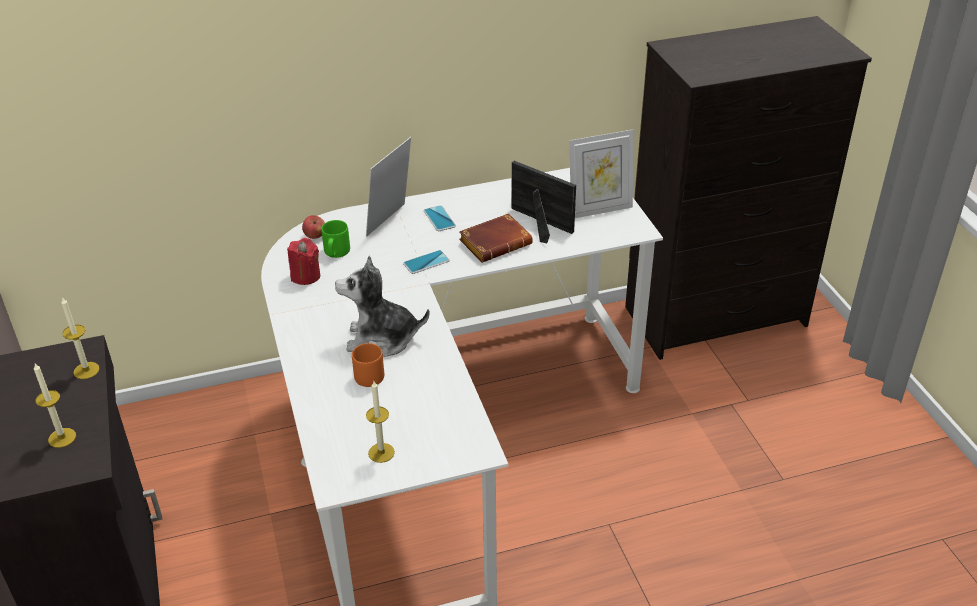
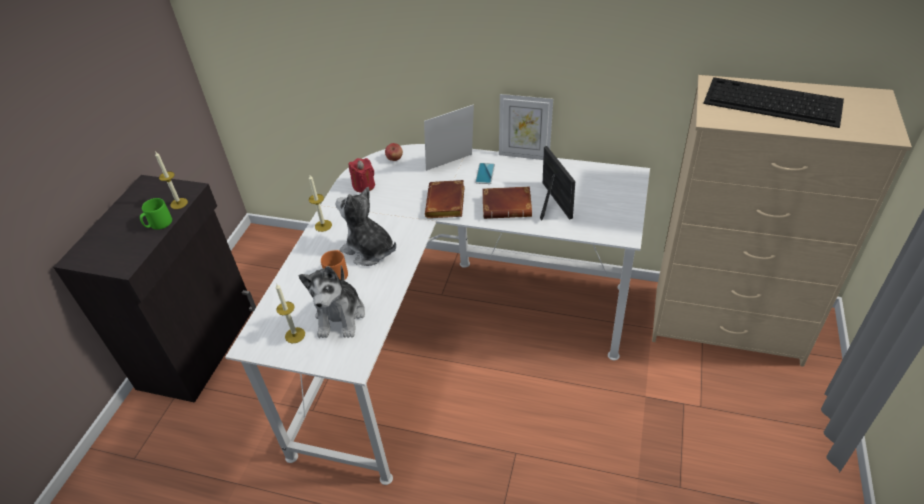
camera: 35 degrees right, 5 degrees up
(62, 437) = (129, 242): candle -> candle (323, 225)
(336, 252) = (397, 175): green mug -> green mug (158, 224)
(416, 413) = (340, 316): none -> plush toy
(426, 262) = (447, 204): phone -> brown book
(599, 209) = (609, 206): picture frame -> picture frame (524, 154)
(717, 317) = (727, 326): black dresser -> beige dresser
(733, 50) = (771, 102): none -> keyboard

